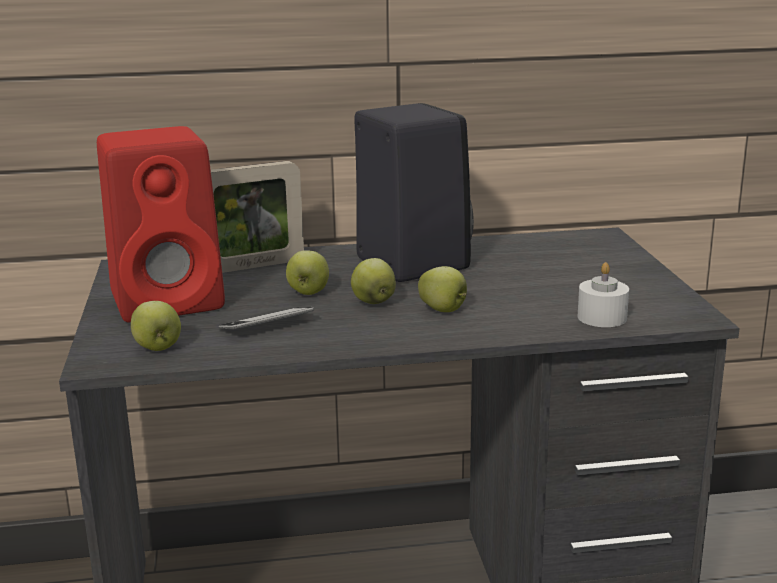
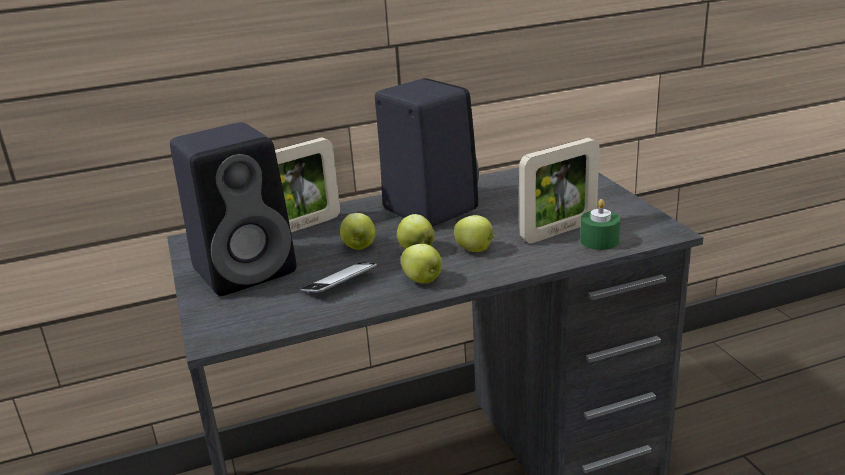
camera: 10 degrees left, 5 degrees up
(158, 348) = (258, 317): apple -> apple (423, 280)
(171, 300) = (247, 269): red speaker -> black speaker
(556, 302) = (558, 231): none -> picture frame
(602, 317) = (599, 241): white candle -> green candle

